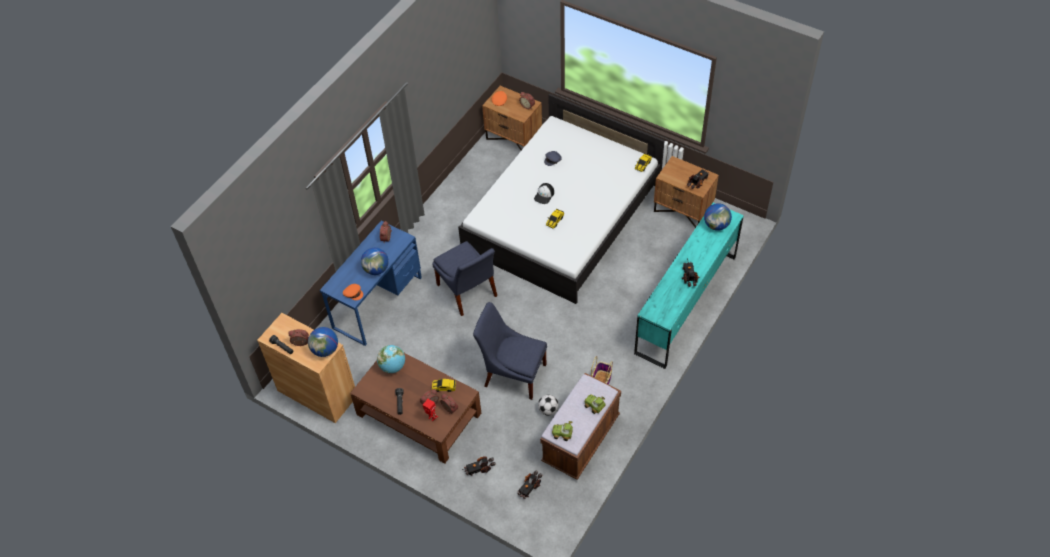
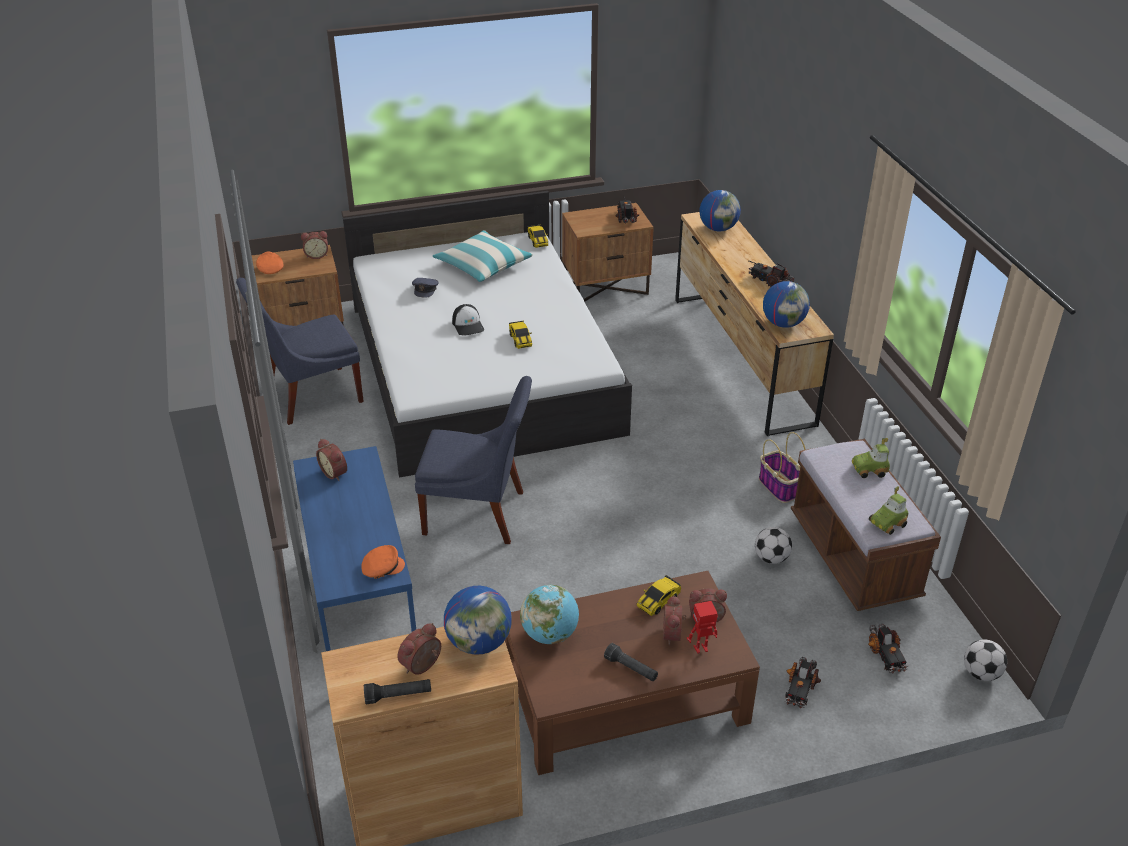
camera: 50 degrees left, 15 degrees down
(376, 269) = (375, 516): globe -> globe (783, 323)
(512, 373) = (670, 555): blue chair -> blue chair (310, 396)
(553, 527) = (981, 673): none -> football
(597, 163) = (483, 265): none -> pillow
(686, 304) = (741, 359): turquoise dresser -> brown dresser

